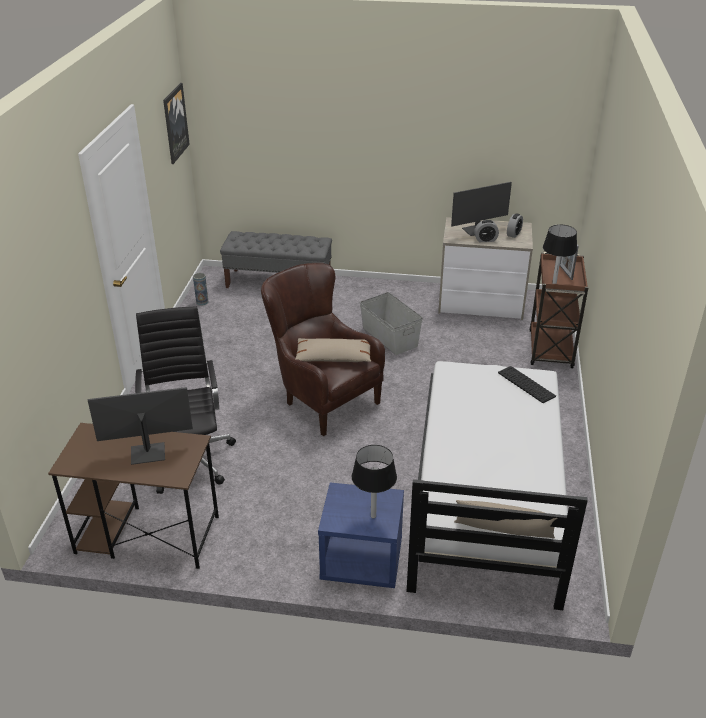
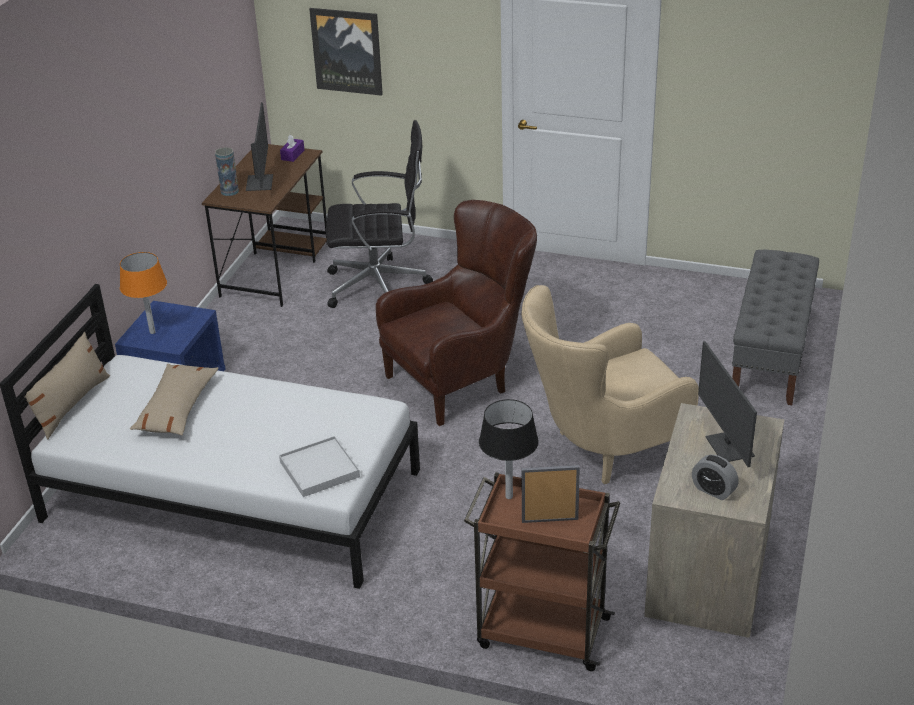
camera: 100 degrees right, 0 degrees up
(87, 440) = (292, 155): none -> purple tissue box
(175, 123) = (798, 55): picture -> picture (347, 51)
(202, 302) = (710, 289): vase -> vase (229, 191)
(333, 357) = (441, 323): beige pillow -> beige pillow (176, 408)
(373, 516) = (152, 332): black table lamp -> orange table lamp
(389, 337) = (602, 451): grey storage box -> beige armchair
(485, 240) = (689, 451): alarm clock -> none
(525, 384) = (319, 469): keyboard -> white tray

